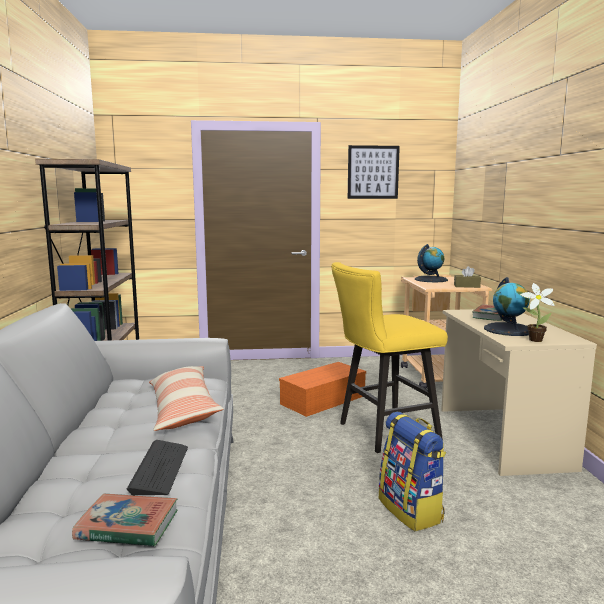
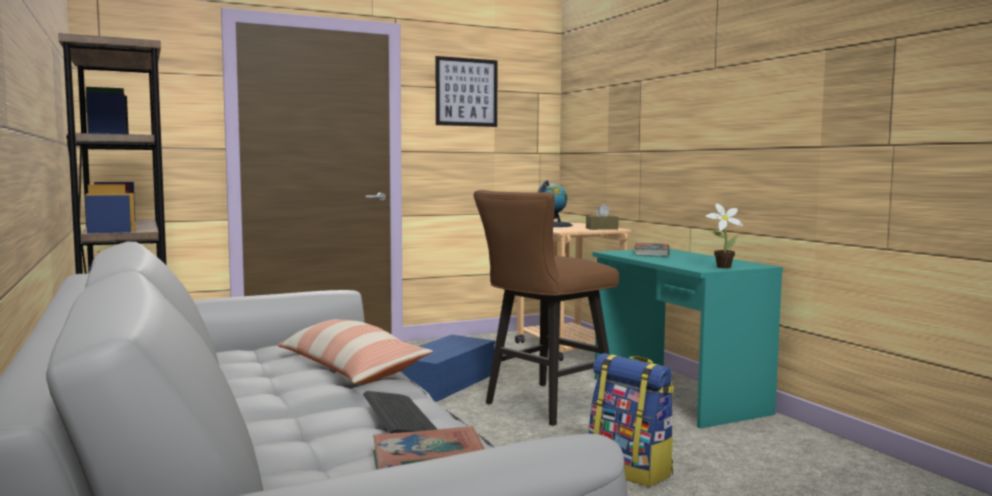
camera: 20 degrees left, 5 degrees down
(323, 400) = (444, 383): orange storage box -> blue storage box
(382, 432) = (543, 406): yellow stool -> brown stool
(500, 437) = (676, 395): beige desk -> turquoise desk
(508, 330) = (686, 262): globe -> none

